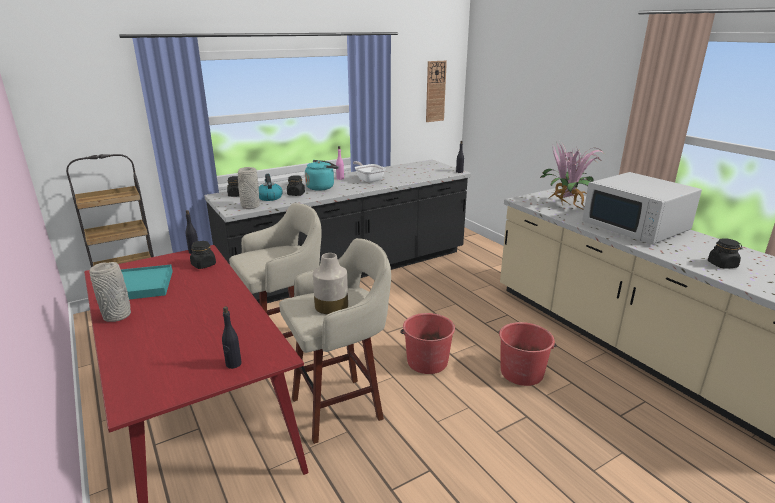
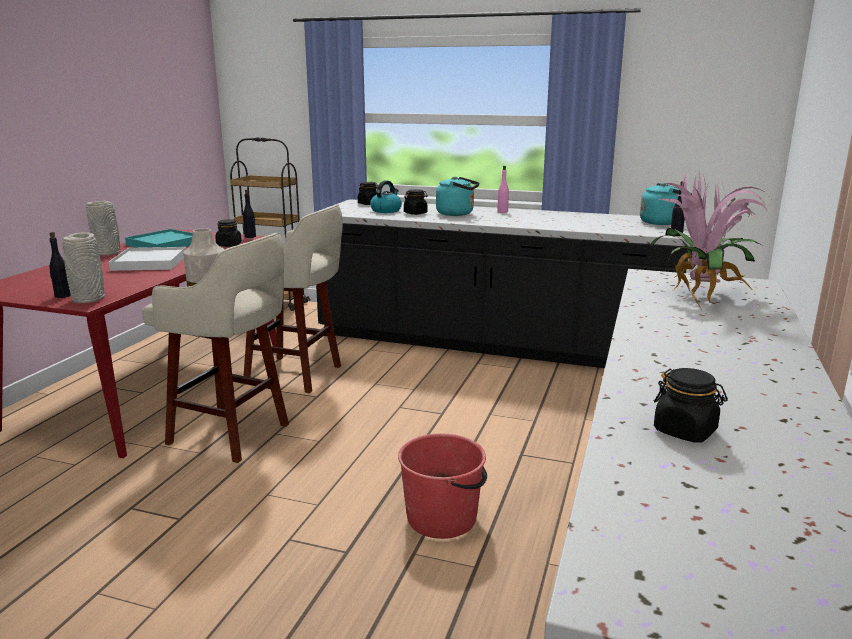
camera: 50 degrees right, 5 degrees down
(193, 305) = (149, 262): none -> white tray
(250, 206) = (349, 212): grey vase -> grey vase (88, 299)
(368, 179) = (529, 218): frying pan -> none
(427, 361) = (375, 448): red bucket -> none
(431, 165) = (662, 222): none -> turquoise kettle
(435, 91) = (723, 108): wall clock -> none
(636, 227) = (721, 347): white microwave -> none

